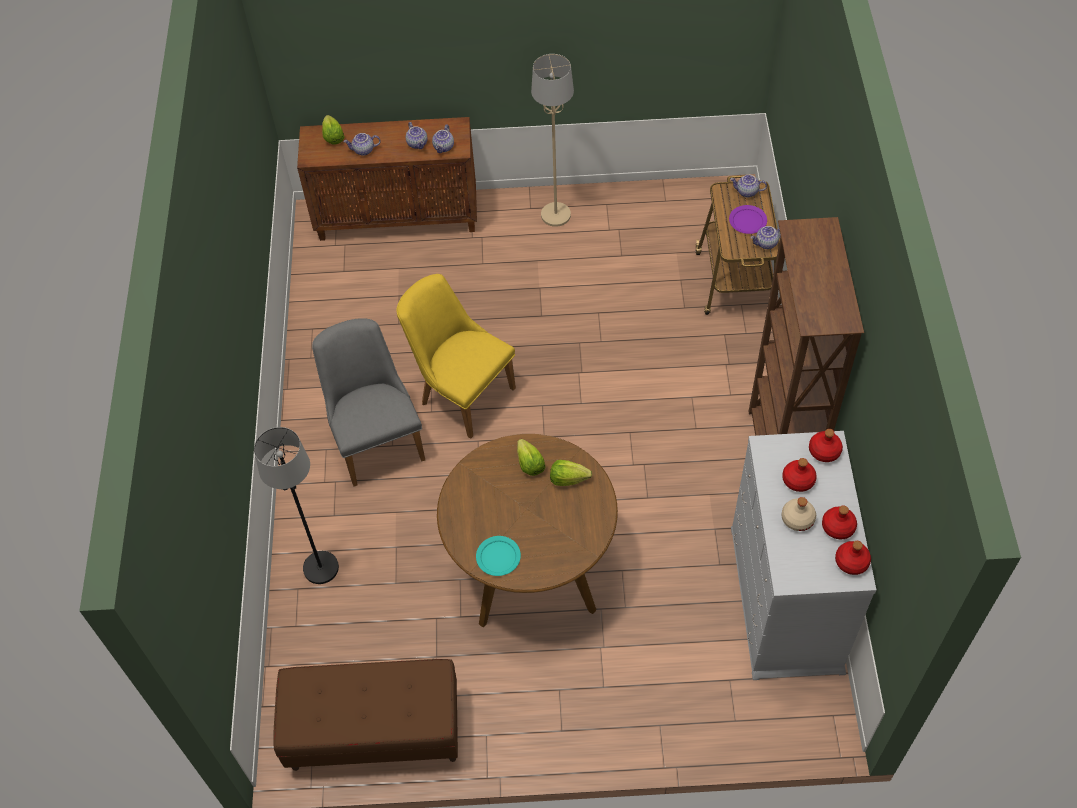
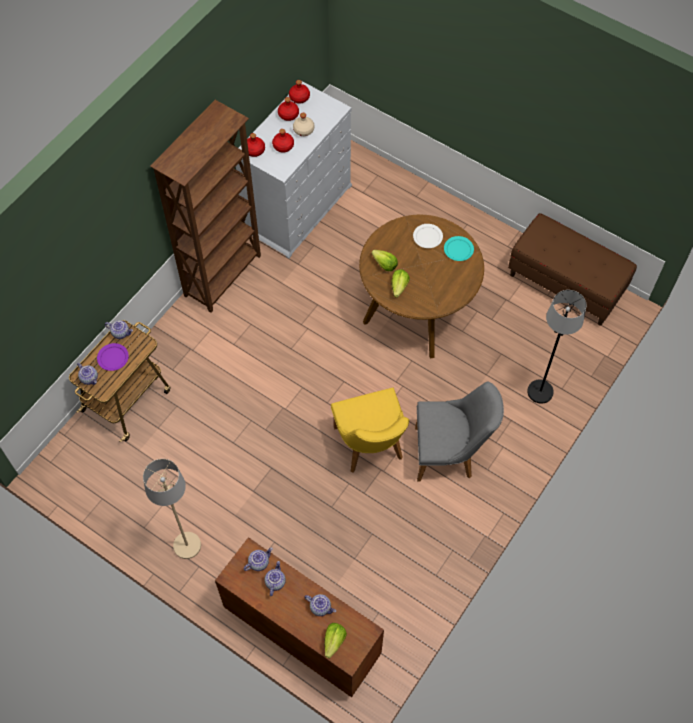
camera: 145 degrees left, 5 degrees up
(375, 439) = (450, 453): grey chair -> grey chair turned 105 degrees counterclockwise
(548, 548) = (427, 236): none -> white plate

